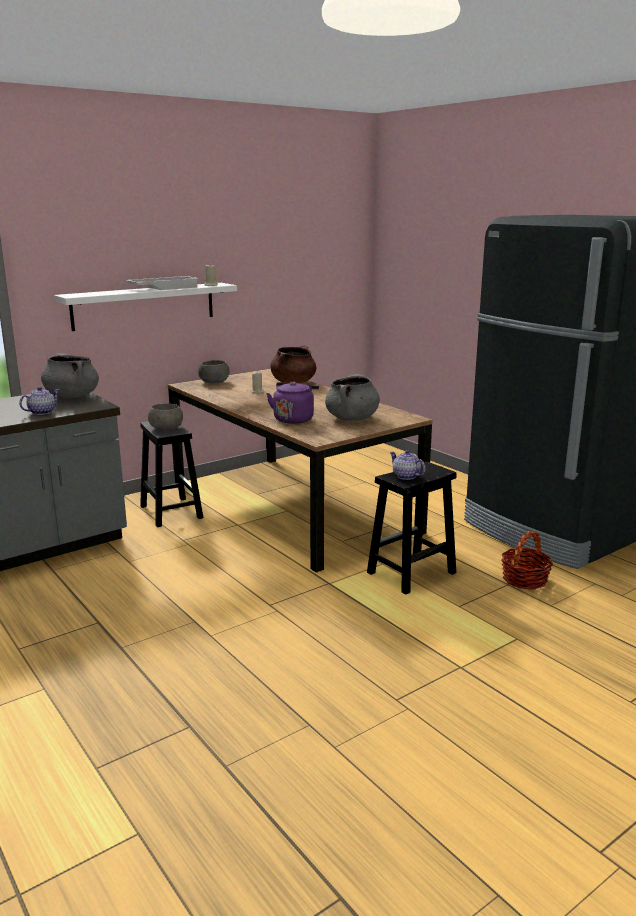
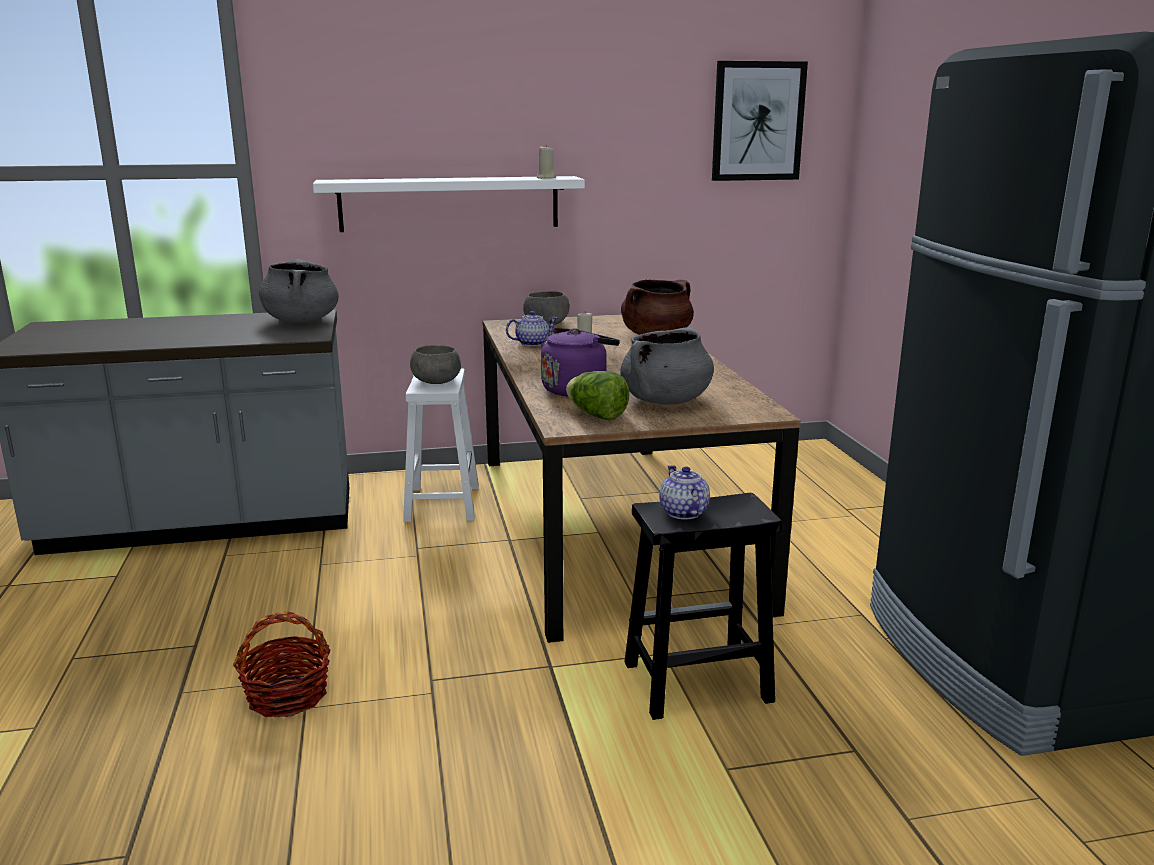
camera: 25 degrees right, 0 degrees up
(42, 412) = (231, 336): teapot -> teapot (532, 343)
(163, 288) = (472, 178): white tray -> none
(170, 511) = (442, 503): black stool -> white stool
(322, 242) = (758, 121): none -> picture
(326, 431) = (596, 415): none -> lettuce
(524, 579) = (895, 749): basket -> basket (288, 695)

